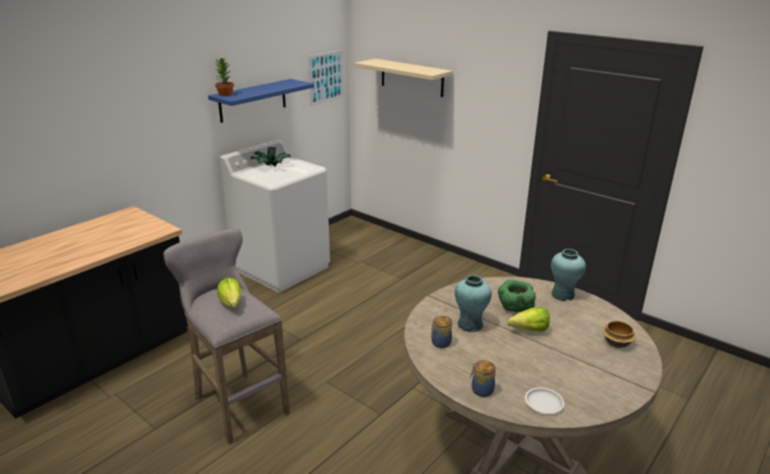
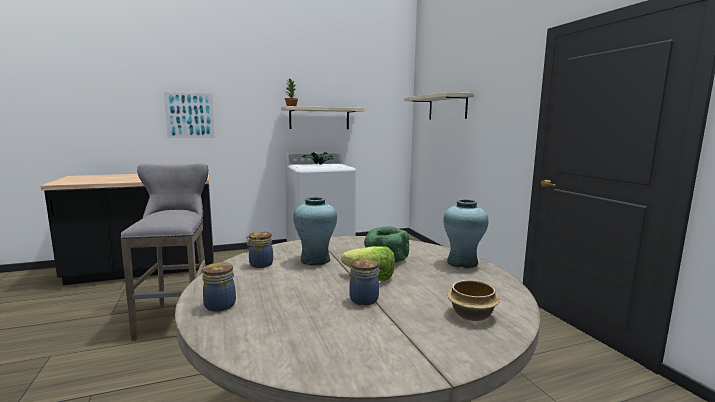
camera: 30 degrees right, 15 degrees down
(231, 305) = (165, 215): lettuce -> none
(253, 100) = (319, 118): blue shelf -> beige shelf
(326, 77) = (389, 114): picture -> picture (189, 115)
(544, 403) = (261, 338): white plate -> none
(553, 352) = (365, 299): none -> jar

